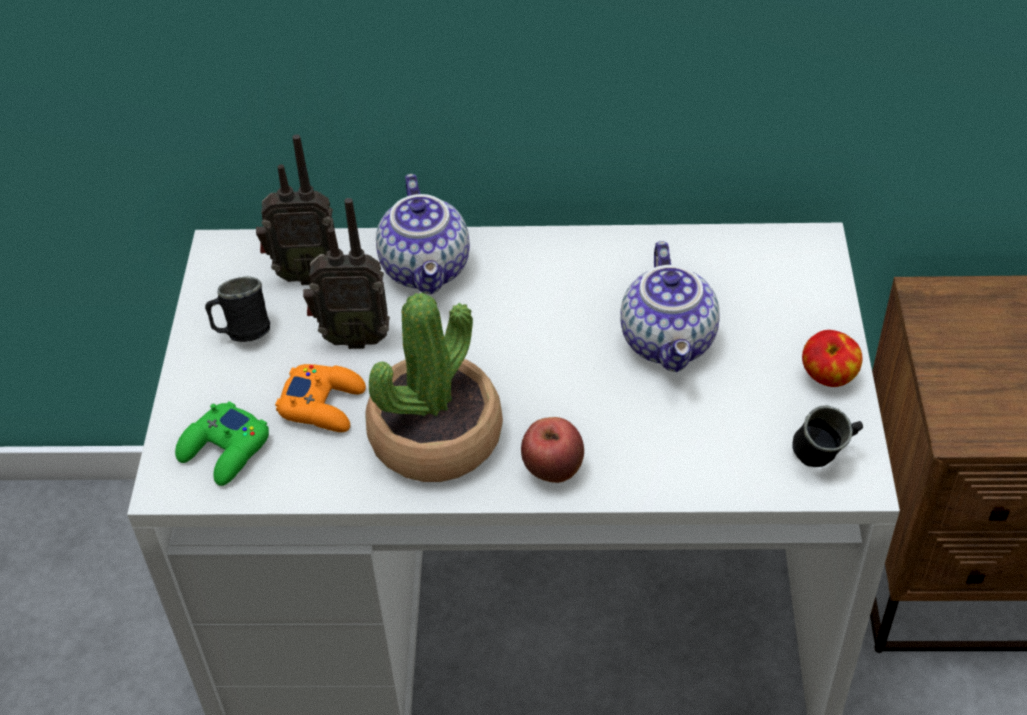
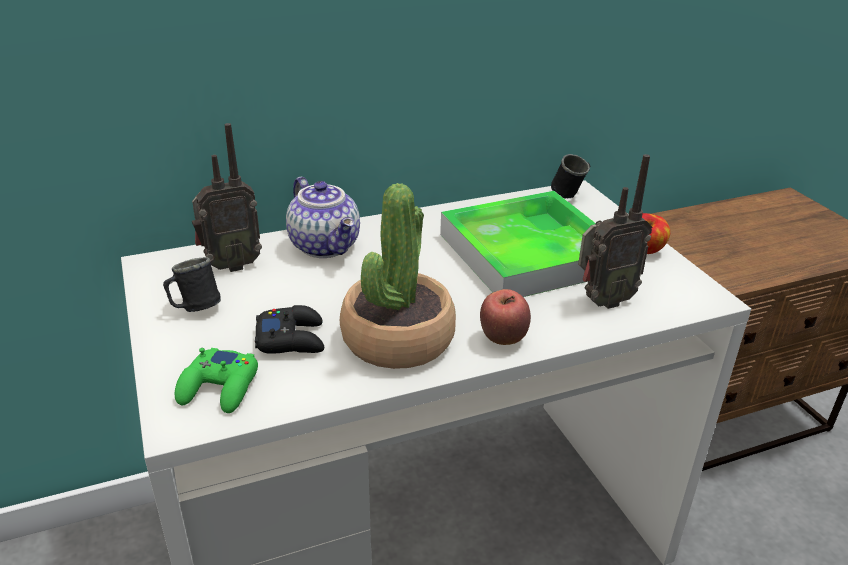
camera: 25 degrees left, 15 degrees down
(323, 404) = (291, 339): orange game controller -> black game controller
(353, 337) = (291, 293): radio -> radio (602, 301)
(670, 342) = (528, 253): teapot -> tray
(824, 457) = (680, 291): black mug -> black mug (570, 194)

